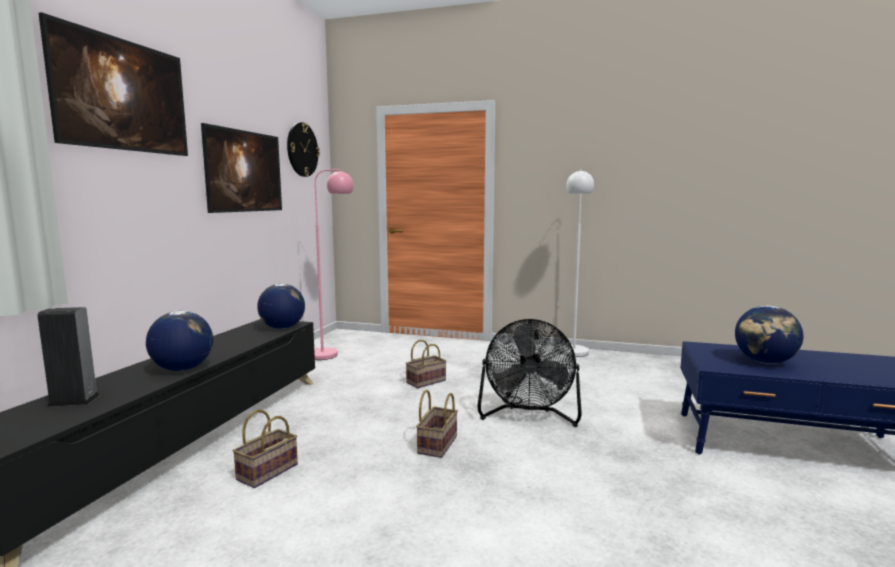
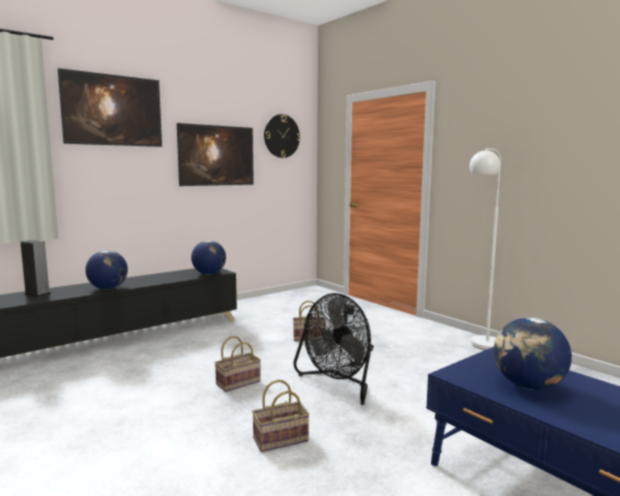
camera: 35 degrees right, 0 degrees up
(267, 473) = (124, 367): basket -> basket (279, 440)
(331, 356) = (278, 304): pink floor lamp -> none

